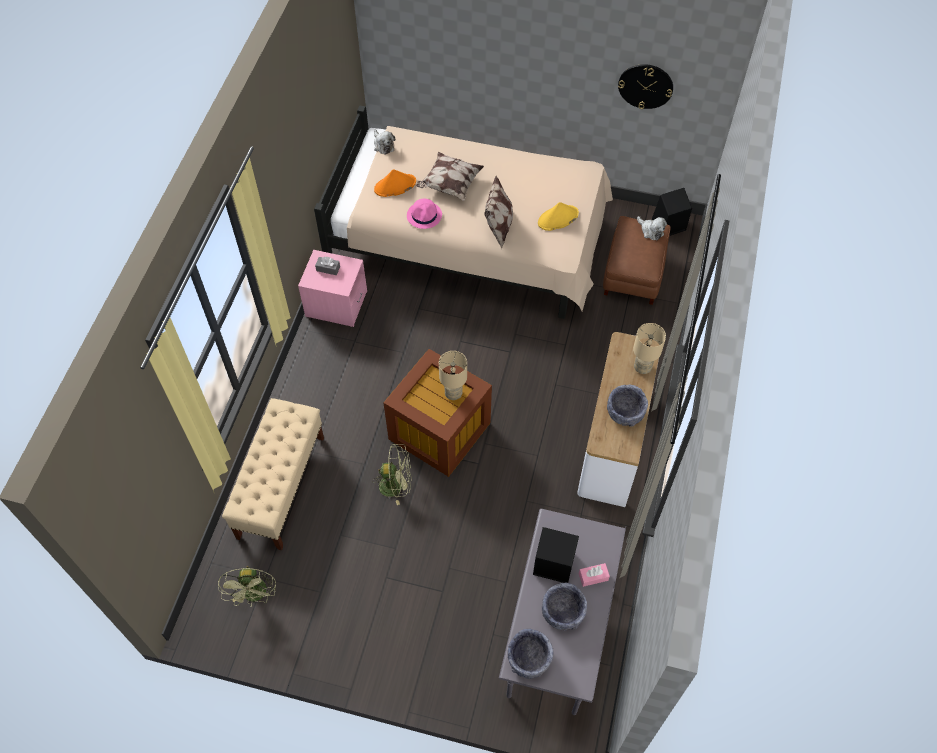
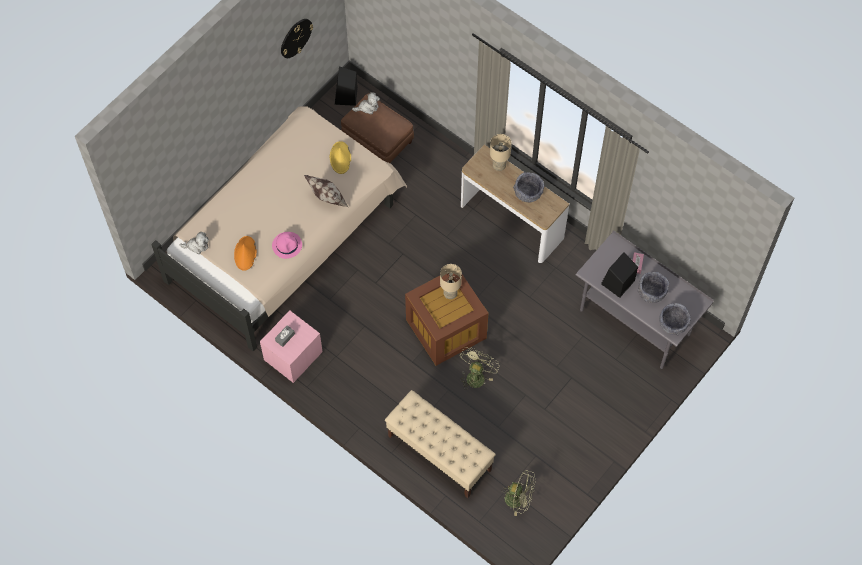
camera: 65 degrees left, 5 degrees up
(450, 184) = (266, 215): pillow -> none

